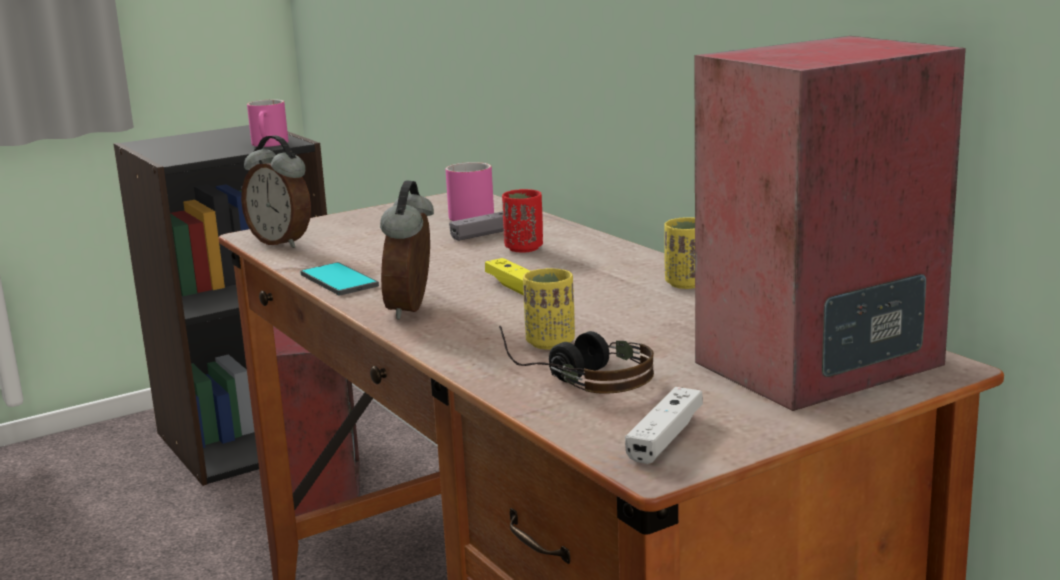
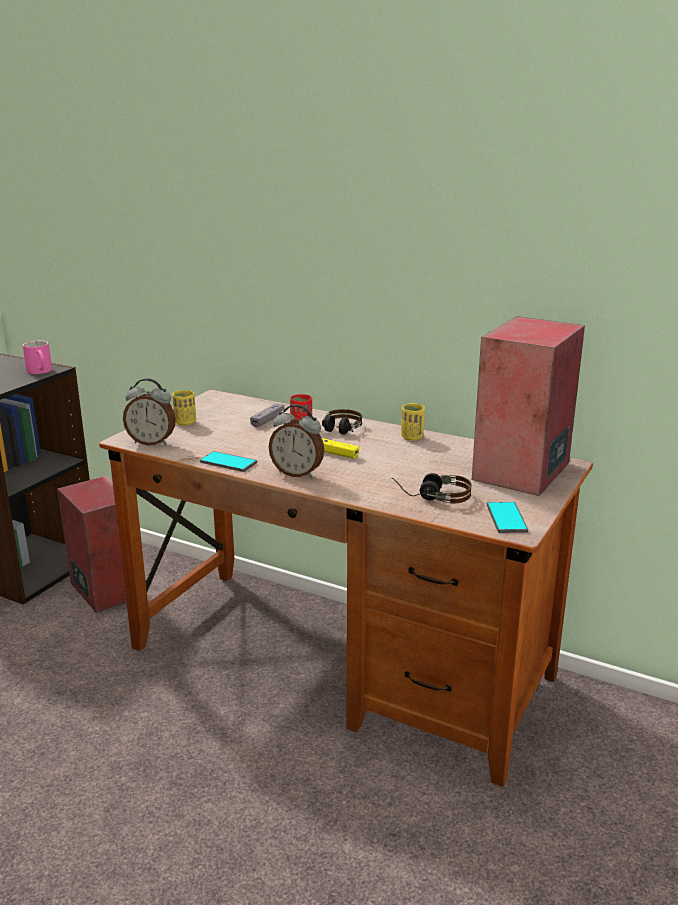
camera: 30 degrees left, 5 degrees up
(413, 309) = (297, 473): alarm clock -> alarm clock turned 45 degrees counterclockwise
(474, 214) = (240, 408): pink mug -> none
(550, 343) = (394, 481): yellow cup -> yellow cup (185, 422)
(574, 262) = (340, 432): none -> headphones
(665, 437) = (506, 518): white game controller -> phone

